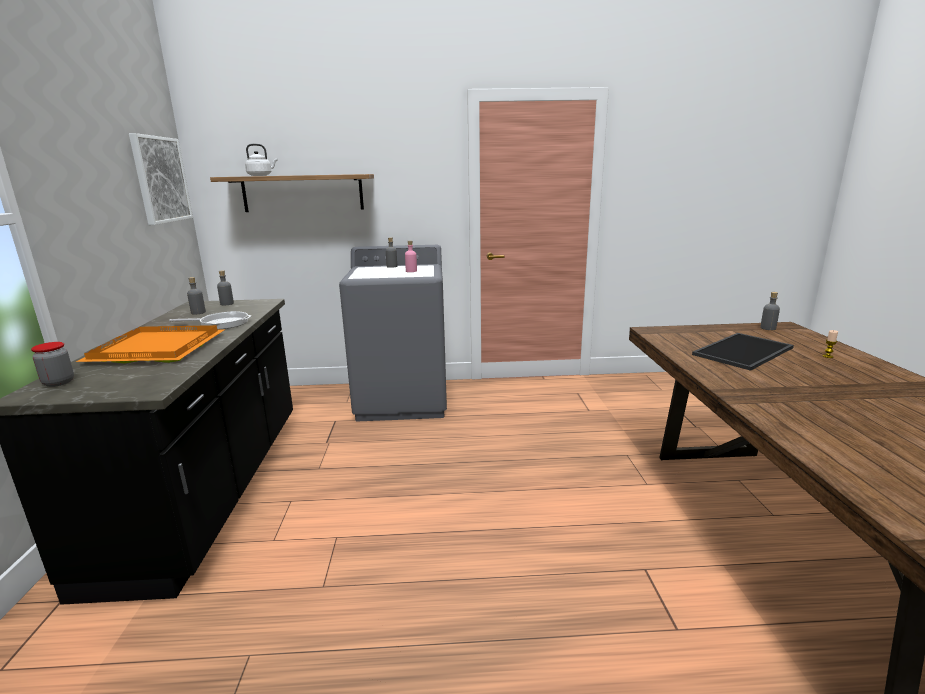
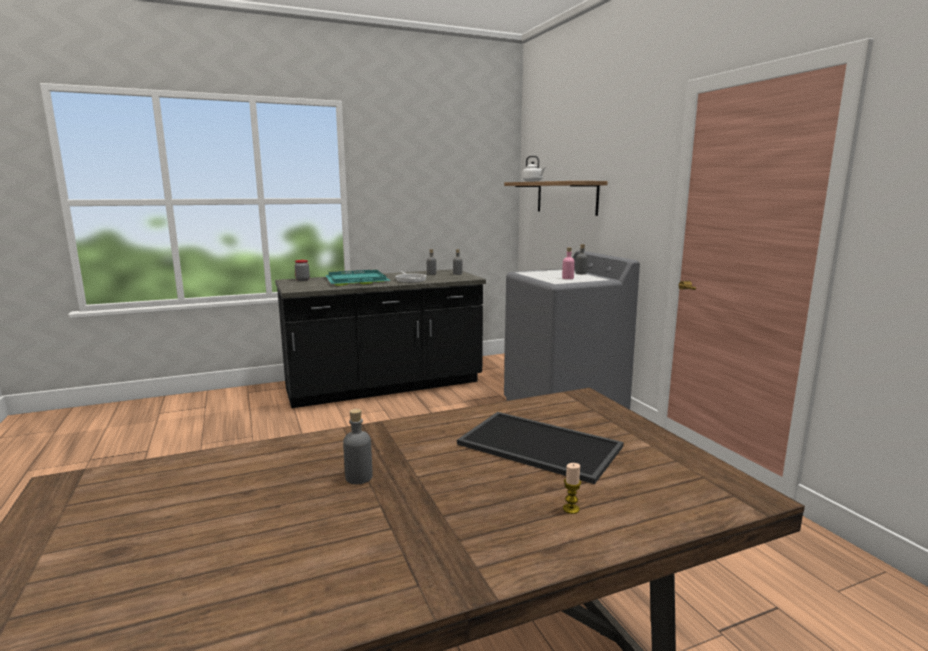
camera: 70 degrees right, 5 degrees down
(158, 349) = (356, 280): orange tray -> turquoise tray
(161, 180) = (483, 183): picture -> none
(768, 328) = (707, 475): grey bottle -> grey bottle (359, 477)

